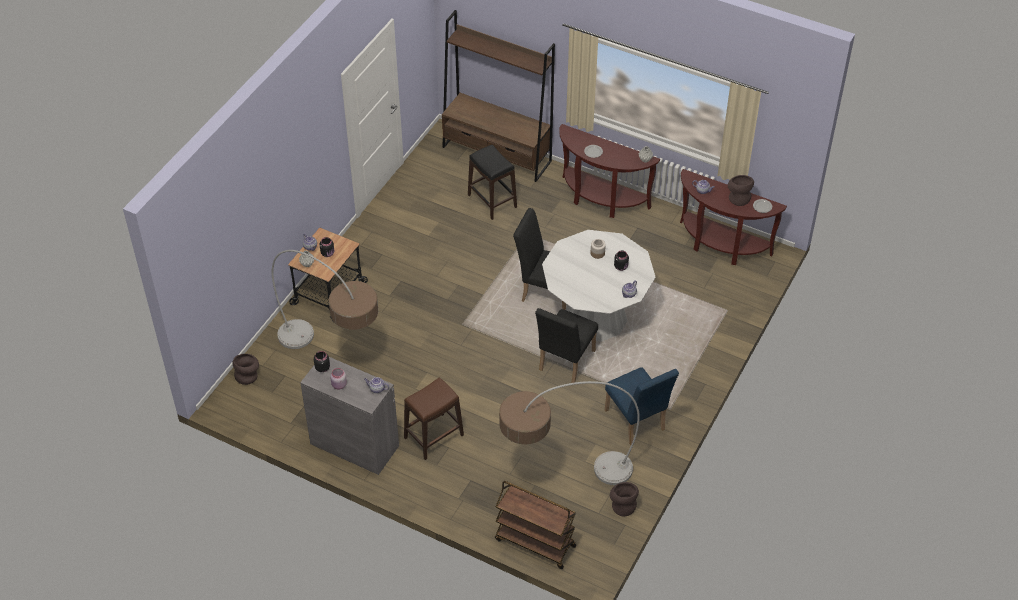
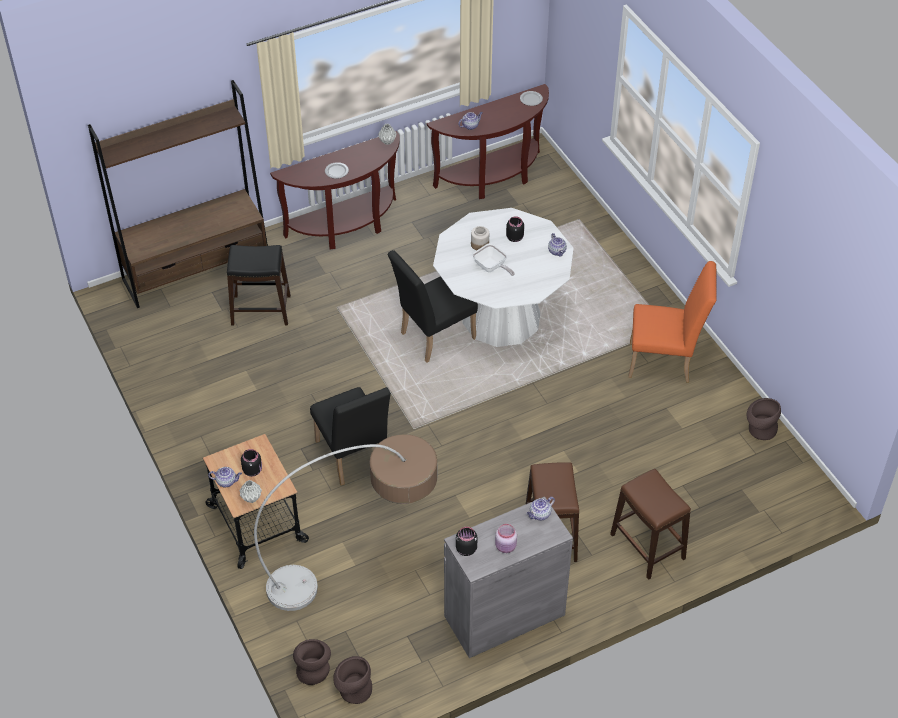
camera: 55 degrees left, 0 degrees up
(467, 491) = (647, 547): none -> brown stool
(534, 543) = (757, 526): brown cart -> none
(561, 478) = (689, 459): floor lamp -> none
(564, 363) = (541, 375): black chair -> black chair (353, 458)
(582, 269) = (491, 267): none -> frying pan
(636, 423) = (665, 362): blue chair -> orange chair
(738, 197) = (503, 108): brown vase -> brown vase (353, 689)

